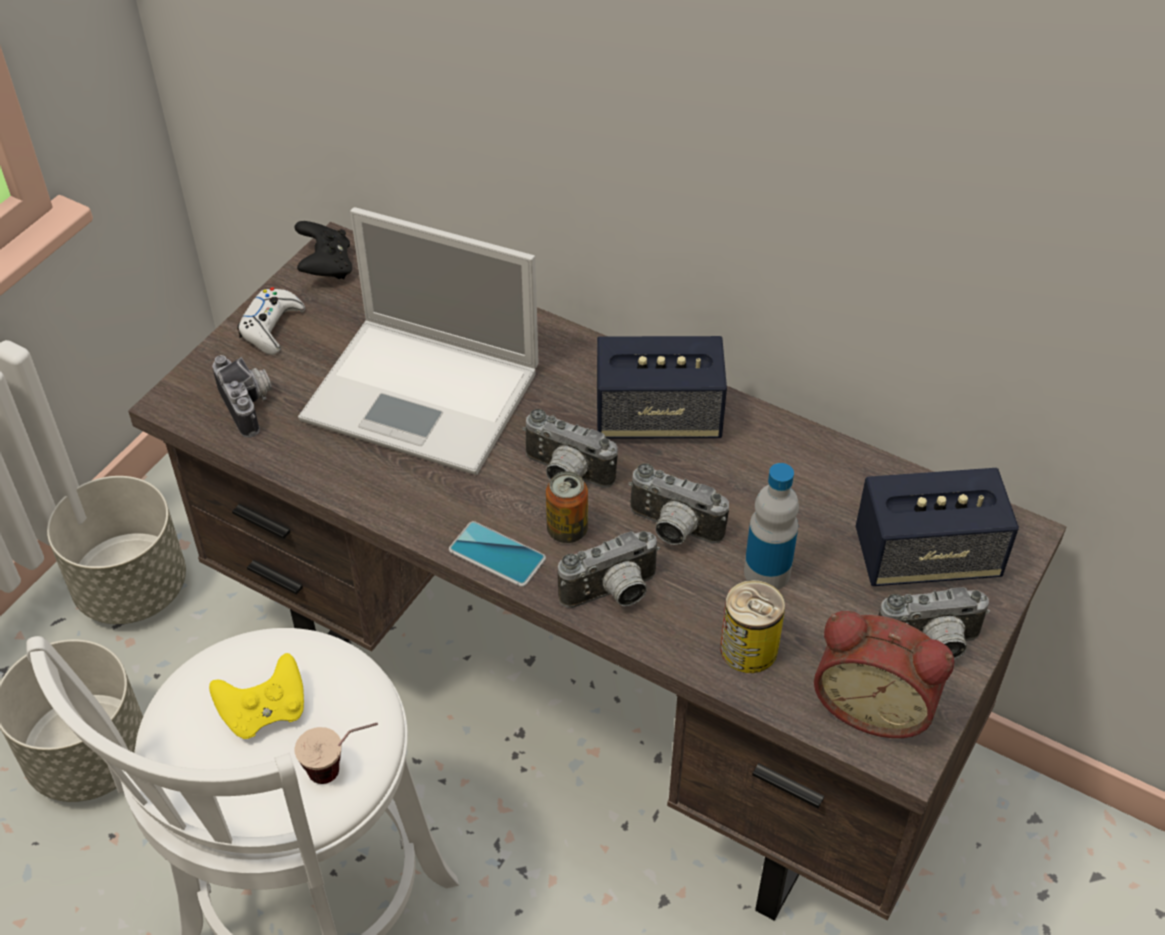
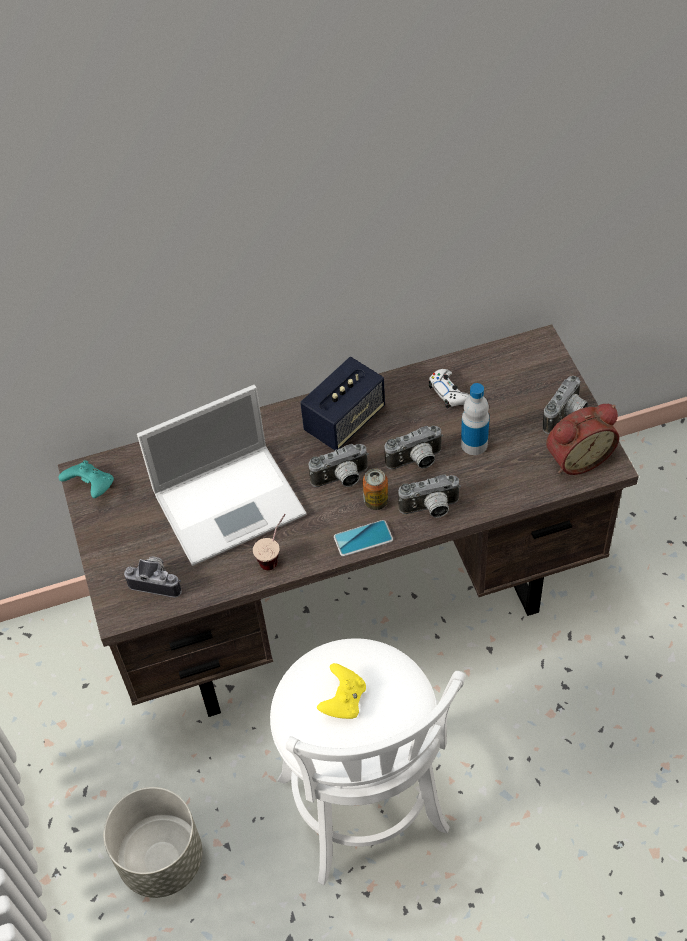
camera: 45 degrees left, 5 degrees up
(132, 587) = (66, 769): grey planter -> none
(271, 328) = (110, 538): white game controller -> white game controller (449, 393)
(326, 267) = (91, 487): black game controller -> turquoise game controller
(343, 769) = (407, 687): cup -> cup (274, 555)
(613, 595) = (430, 509): camera -> camera turned 60 degrees clockwise
(749, 649) = (508, 480): can -> none
(926, 557) = (521, 382): speaker -> none

